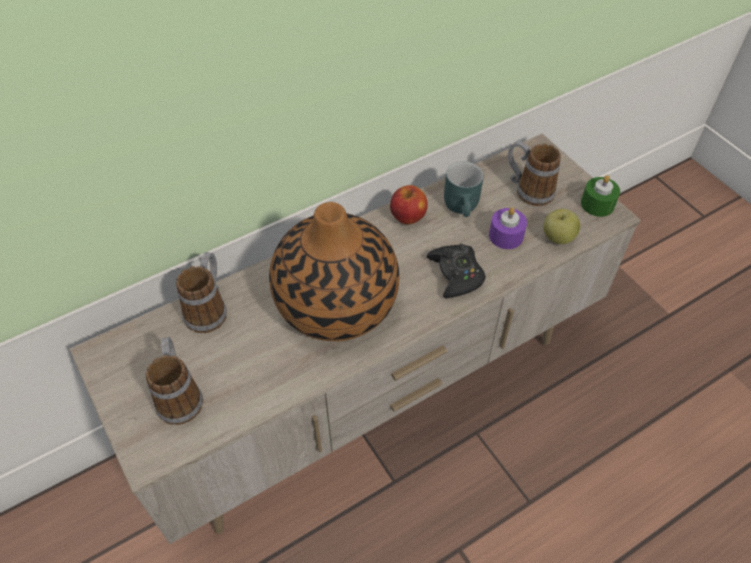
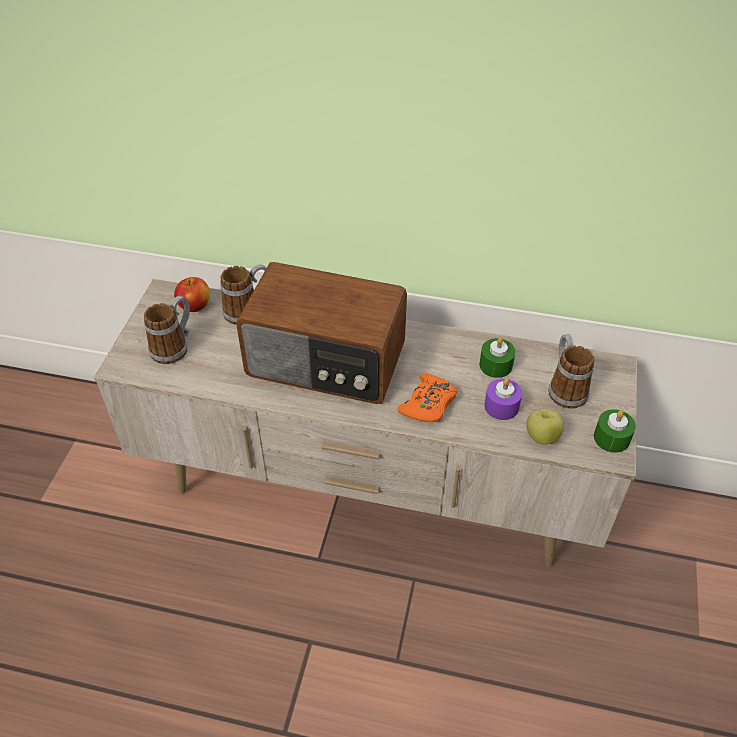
camera: 45 degrees right, 5 degrees down
(336, 302) = (326, 362): vase -> radio
(408, 217) = (444, 343): apple -> apple (195, 306)
(456, 274) = (428, 404): black game controller -> orange game controller
(464, 207) = (495, 365): turquoise mug -> green candle

